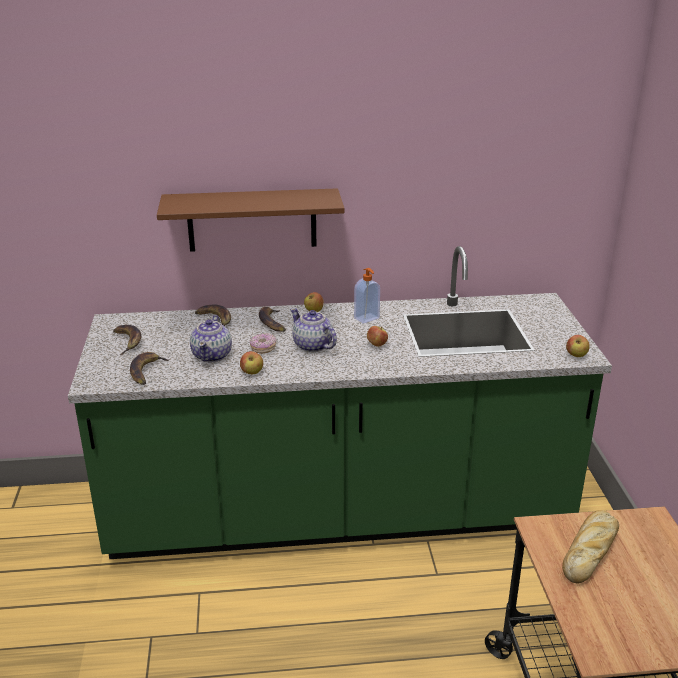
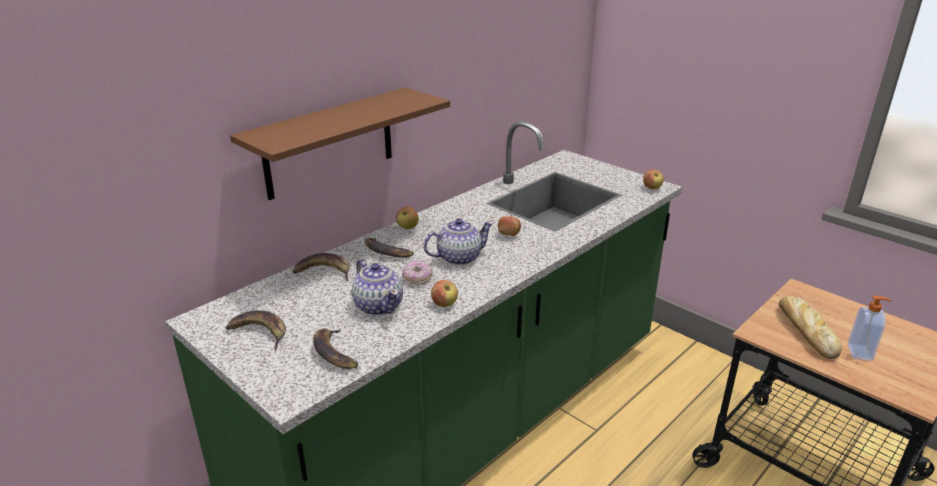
camera: 40 degrees left, 0 degrees up
(313, 346) = (458, 257): teapot -> teapot turned 150 degrees clockwise
(367, 318) = (464, 217): soap dispenser -> soap dispenser (860, 352)

